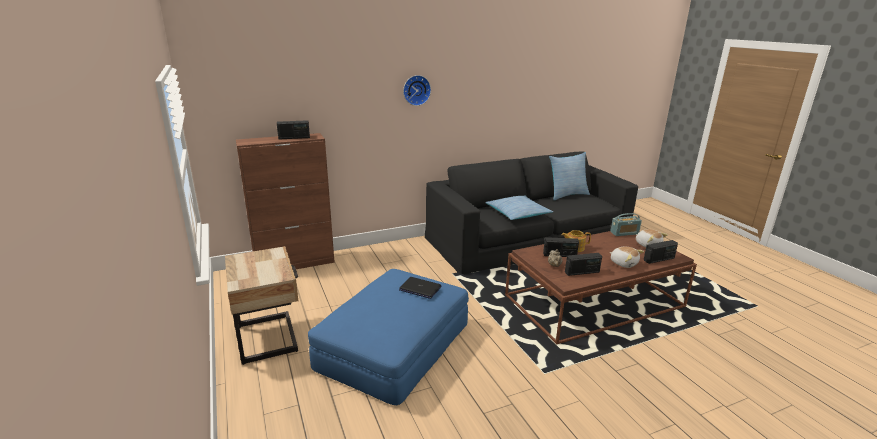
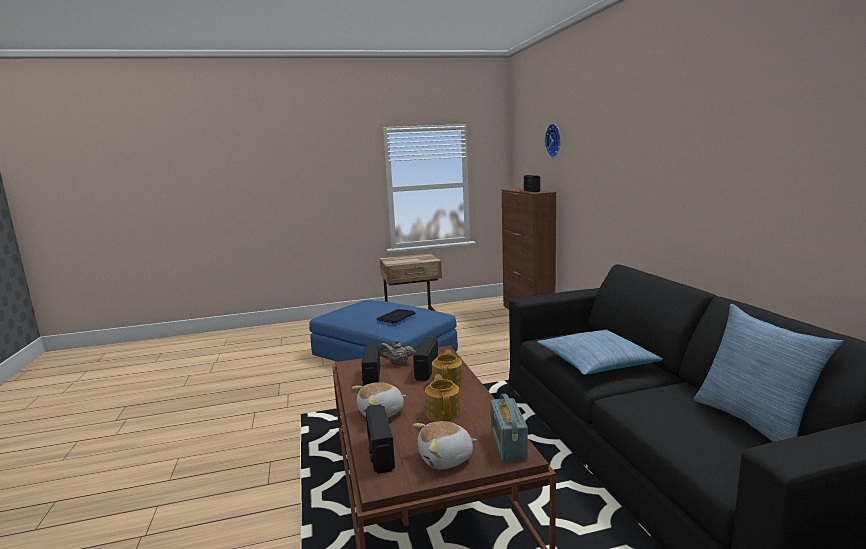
camera: 100 degrees right, 10 degrees down
(416, 90) = (626, 150): wall clock -> wall clock (555, 140)
(609, 247) = (443, 412): none -> teapot

